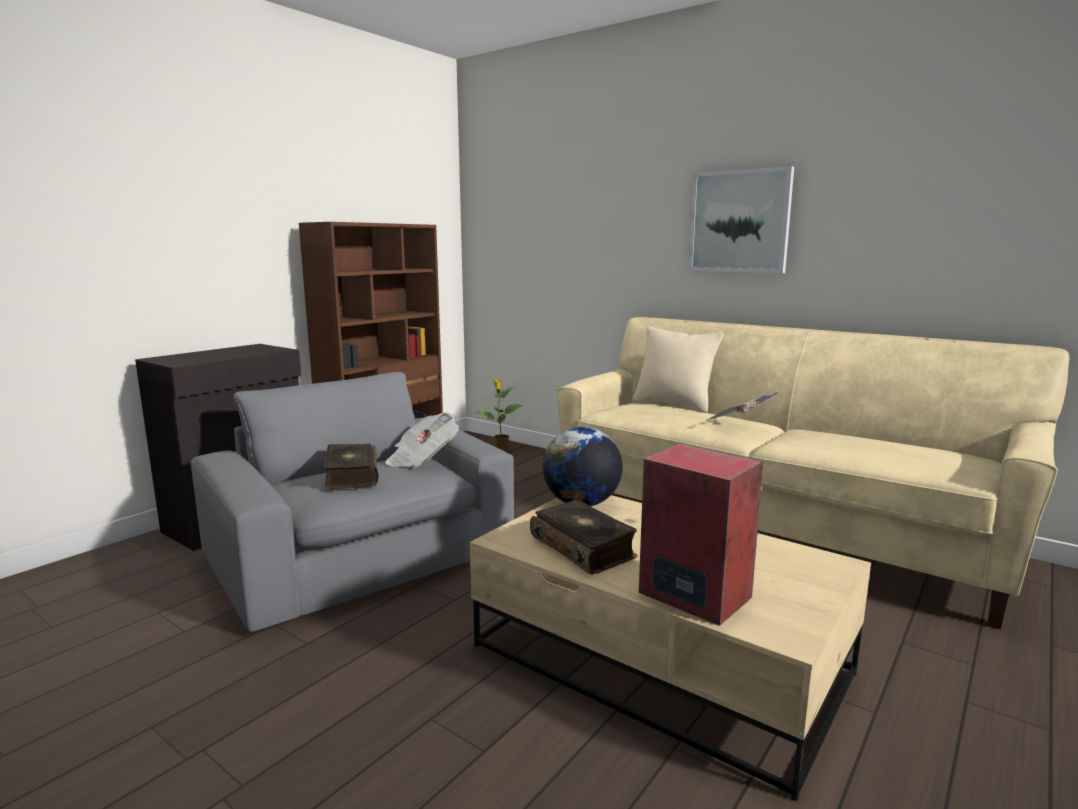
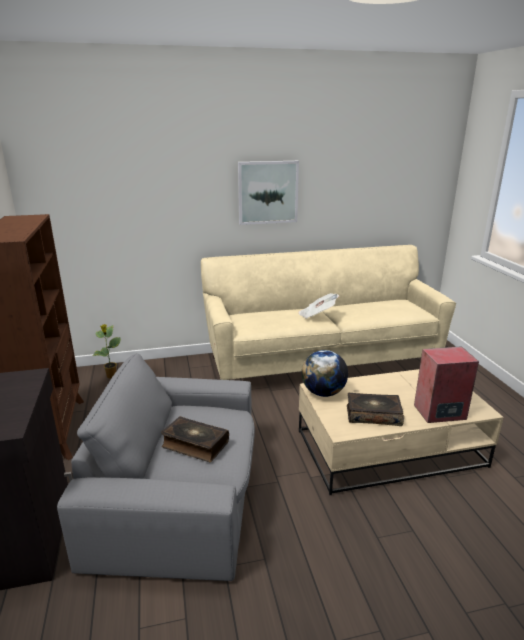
camera: 50 degrees left, 10 degrees up
(422, 459) = (201, 409): newspaper -> none
(674, 404) = (256, 310): beige pillow -> none

